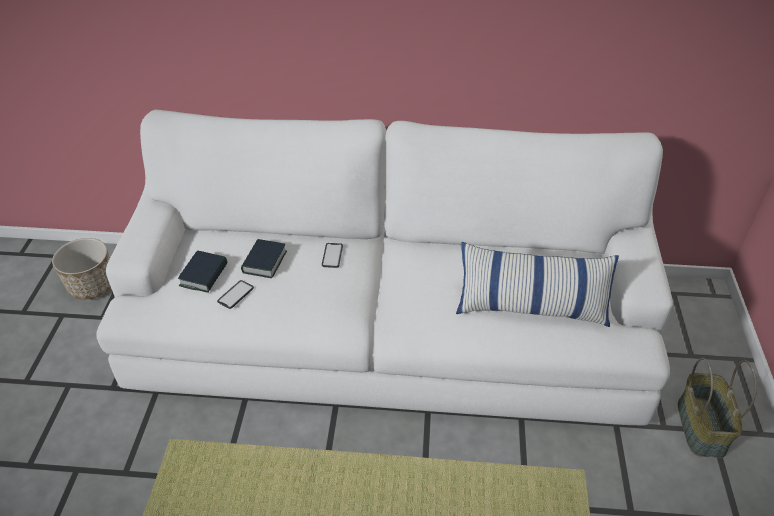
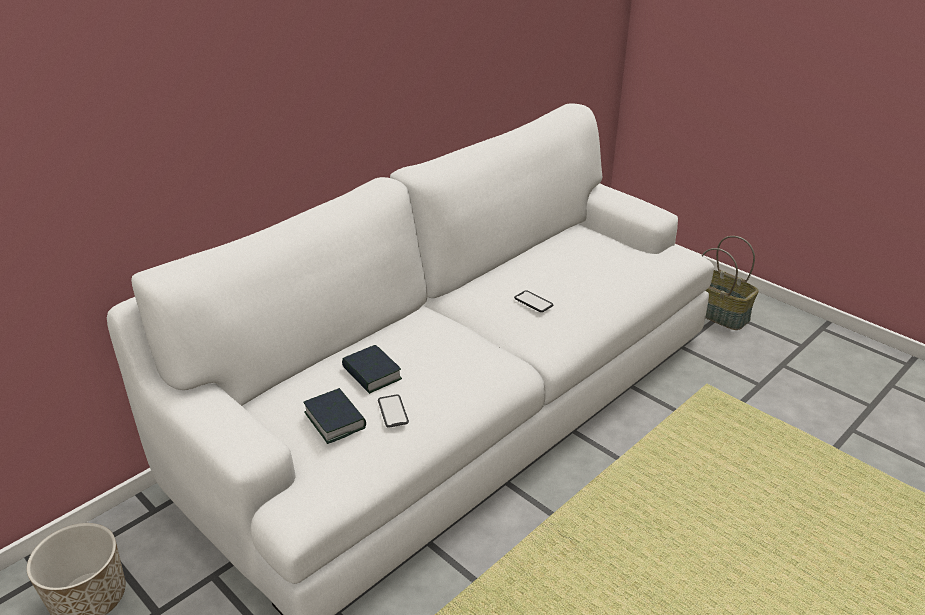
camera: 50 degrees left, 10 degrees down
(332, 255) = (419, 332): phone -> phone (533, 302)
(531, 308) = (605, 273): pillow -> none

